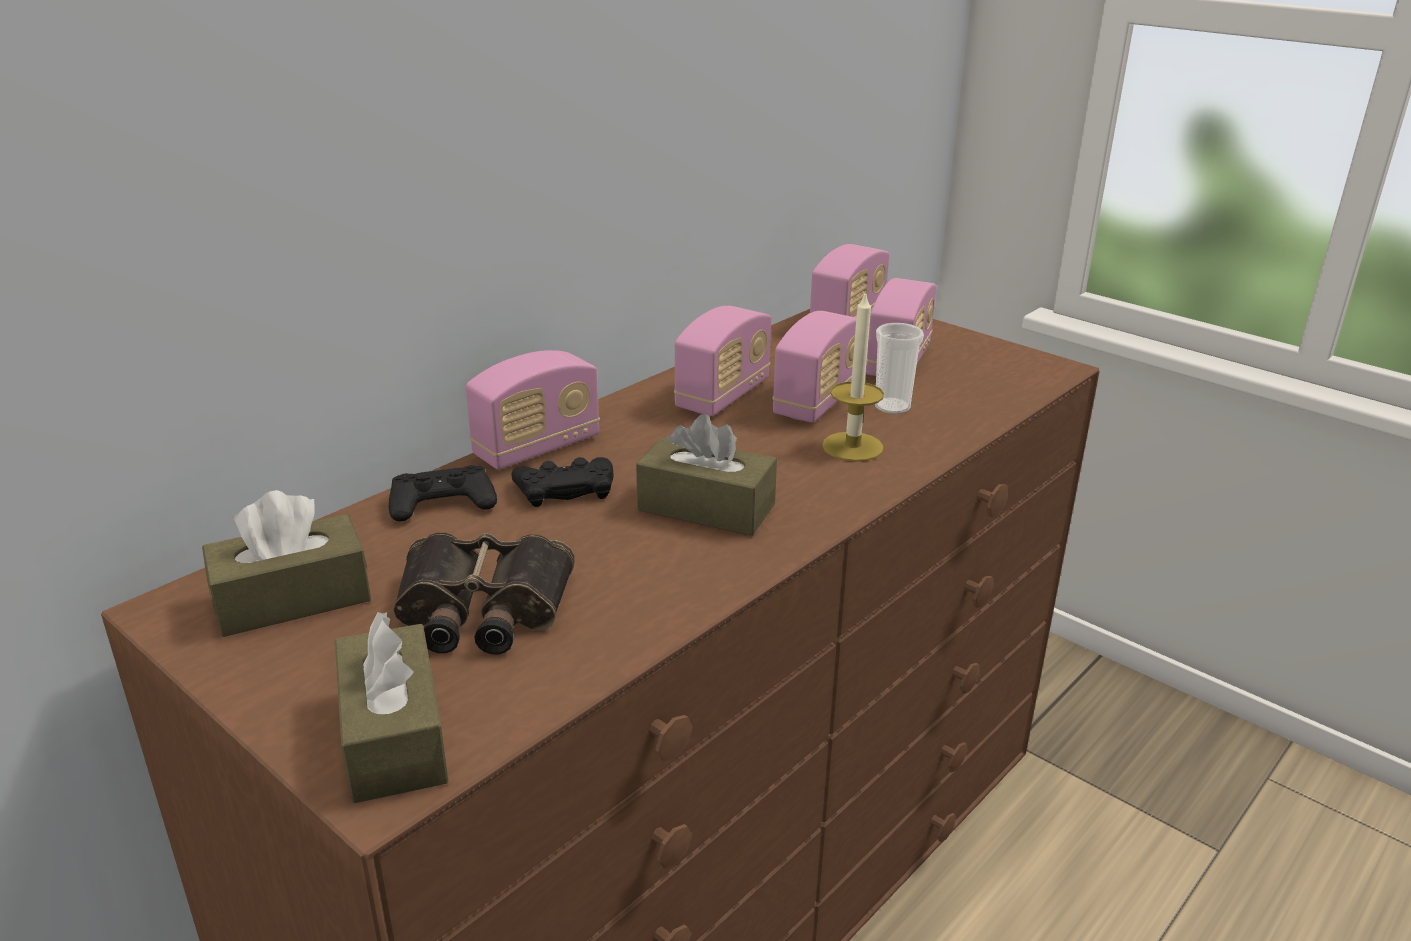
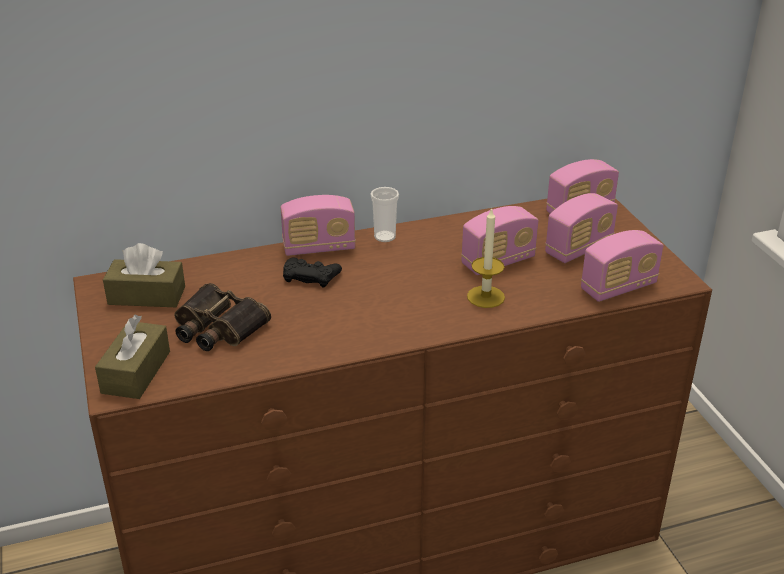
camera: 30 degrees right, 5 degrees up
(442, 503) = (247, 266): black game controller -> none
(706, 507) = (369, 308): brown tissue box -> none
(723, 395) = (448, 243): radio -> radio (618, 288)
(892, 407) = (539, 278): cup -> cup (385, 237)

